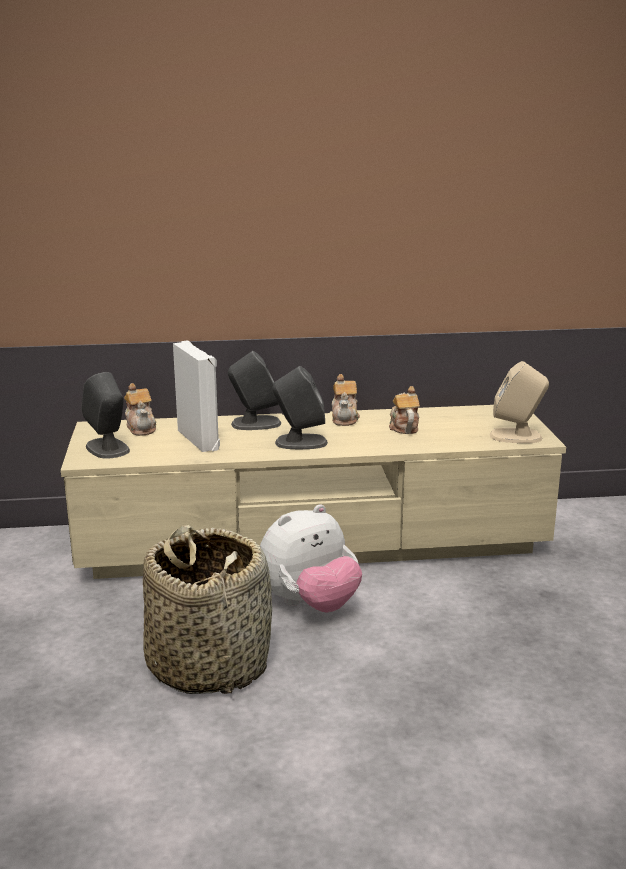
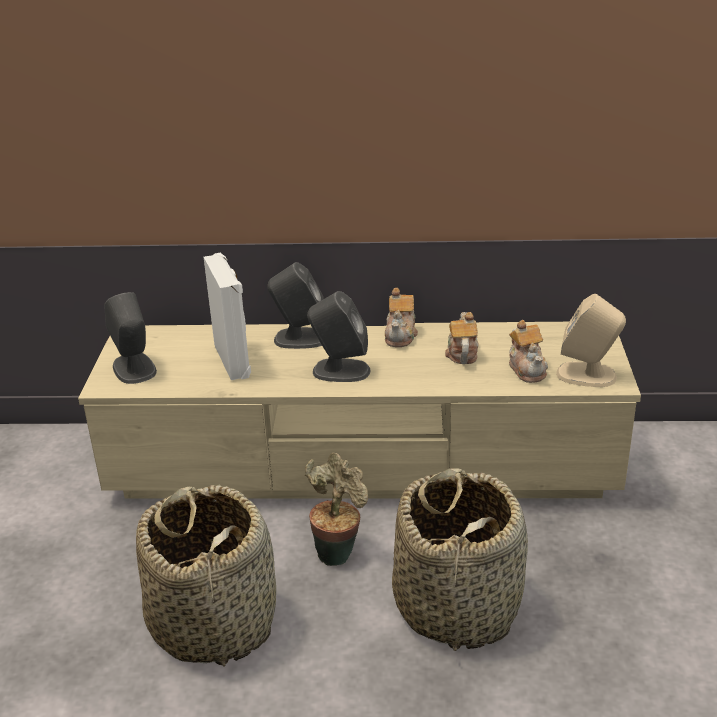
camera: 10 degrees right, 10 degrees up
(141, 427) = (178, 338): teapot -> teapot (527, 369)
(310, 604) = (338, 551): plush toy -> potted plant
(431, 635) = (457, 605): none -> basket

